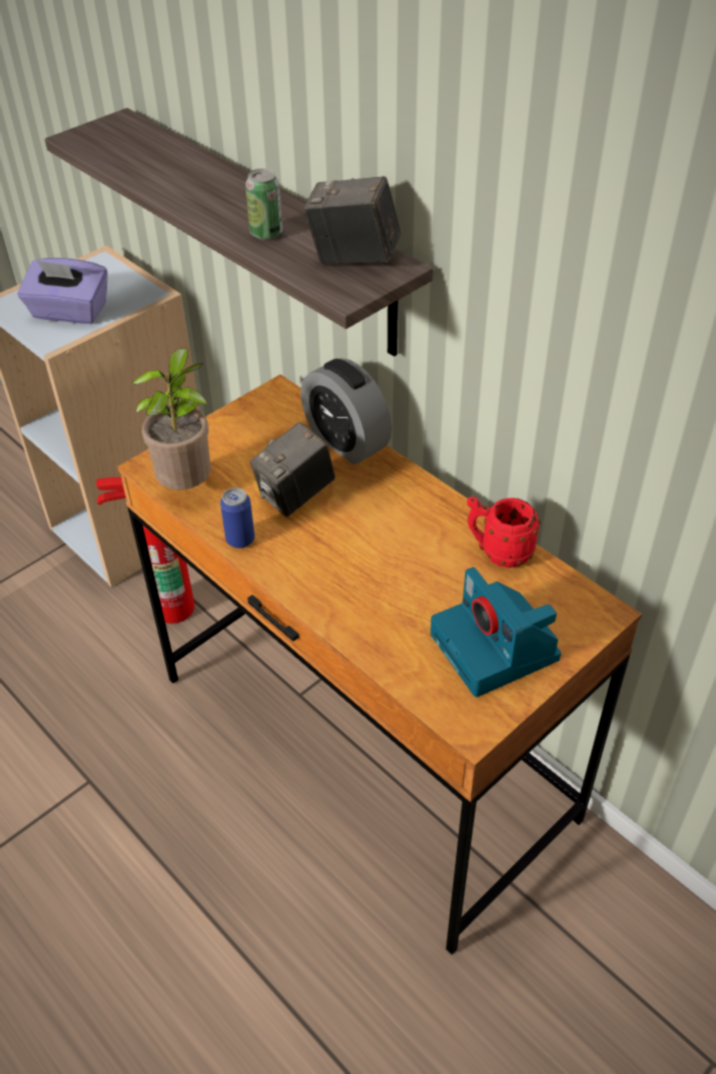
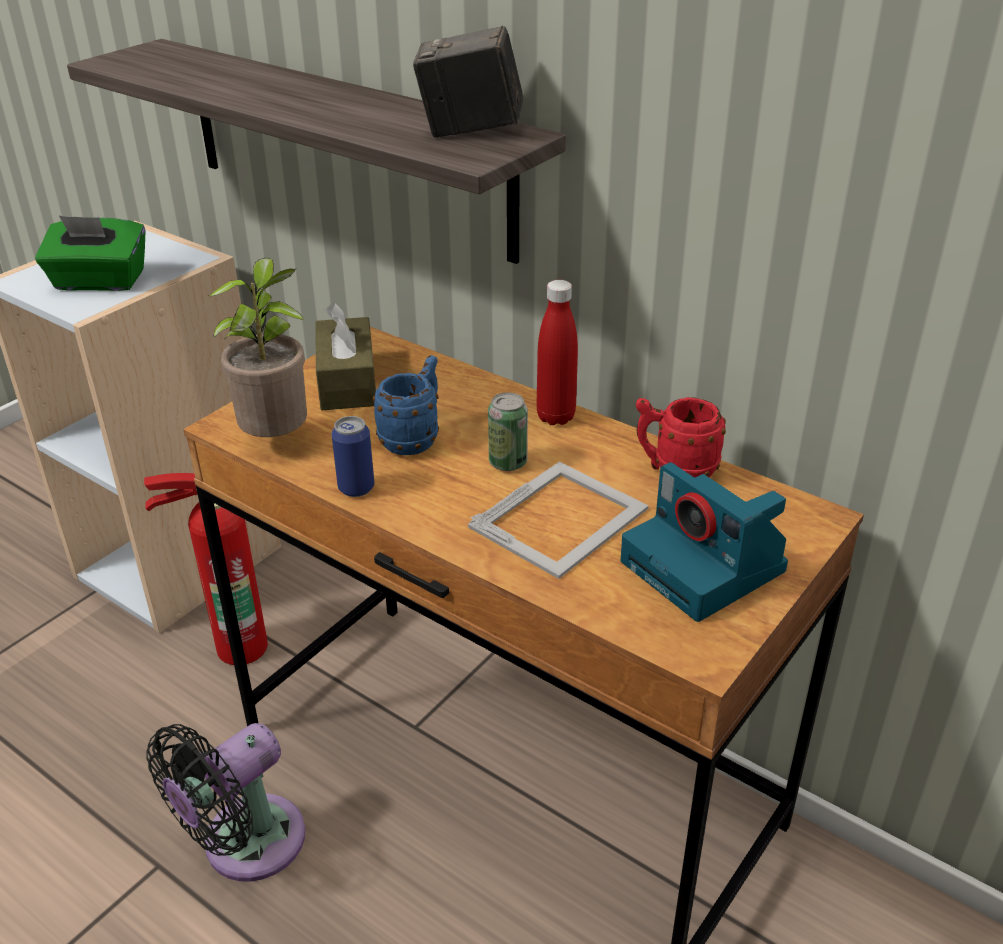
camera: 10 degrees left, 10 degrees down
(69, 312) = (99, 282): purple tissue box -> green tissue box
(155, 774) = (245, 845): none -> black fan
(253, 433) = (347, 381): none -> brown tissue box
(266, 233) = (359, 119): can -> can (508, 462)
(295, 496) = (414, 438): camera -> blue mug
(346, 441) = (462, 380): alarm clock -> none
(394, 587) = (561, 517): none -> picture frame
(414, 487) = (555, 417): none -> red bottle

